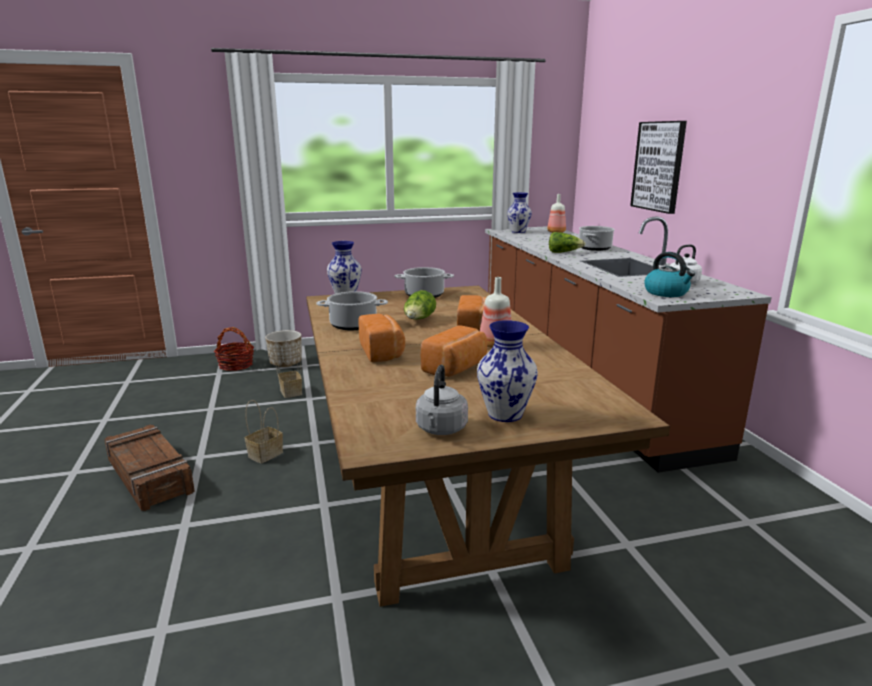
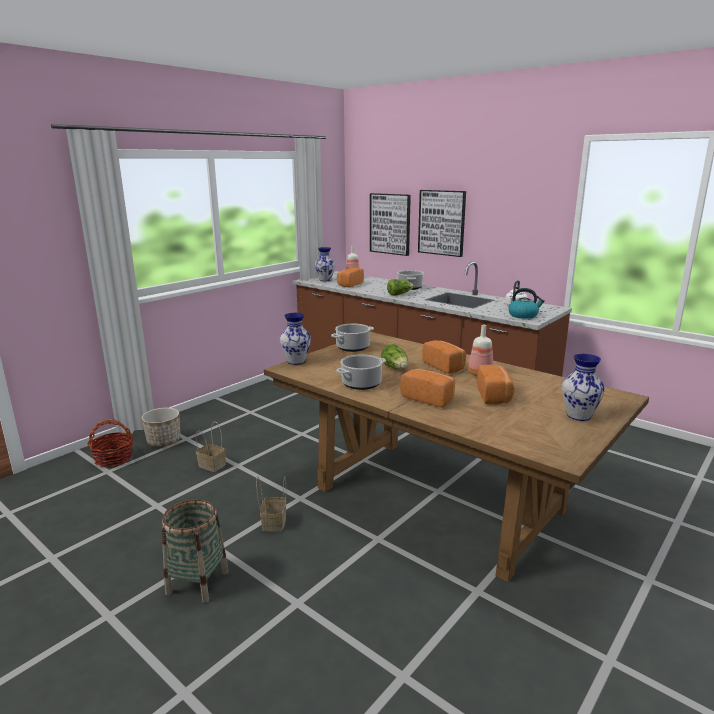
camera: 35 degrees left, 0 degrees up
(150, 475) = (197, 582): crate -> basket
(441, 429) = (571, 435): grey kettle -> none
(533, 238) = (349, 284): none -> bread
(612, 169) = (390, 224): none -> picture

